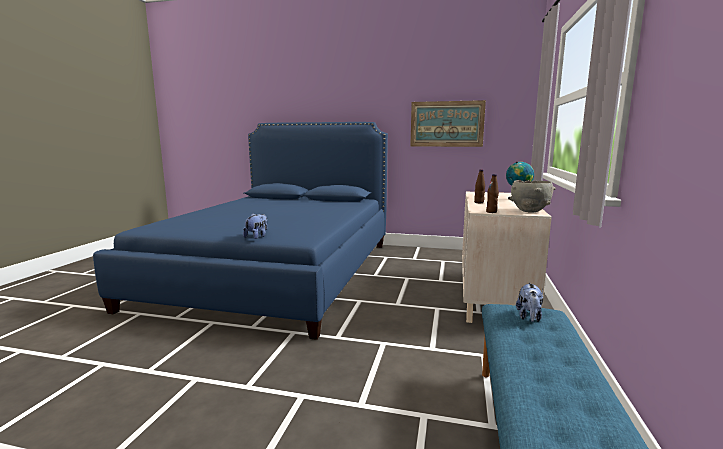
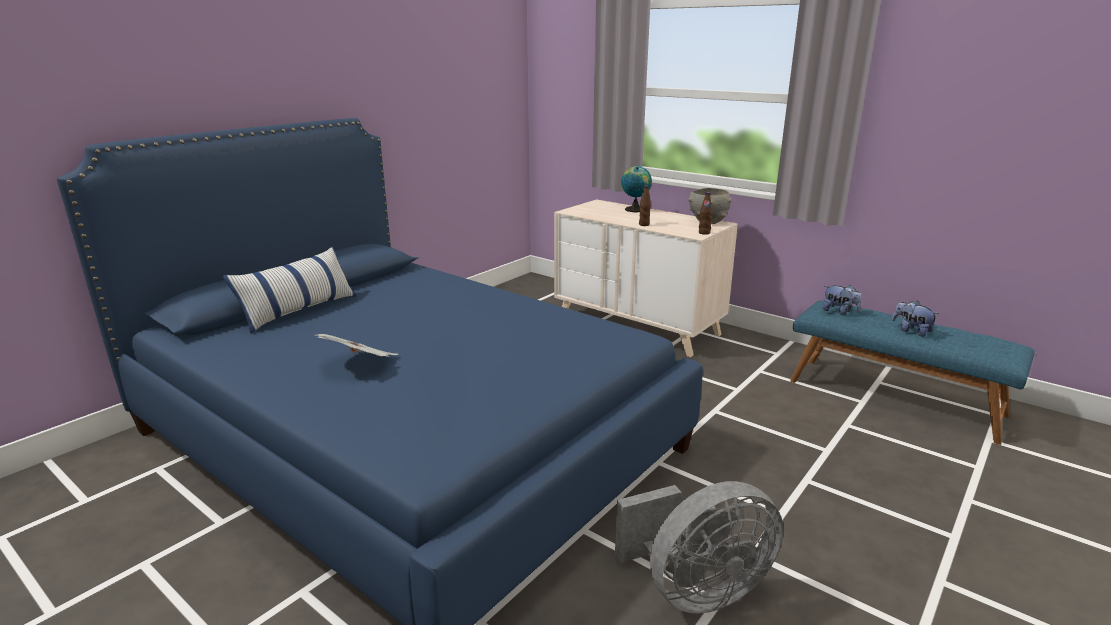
camera: 65 degrees left, 10 degrees up
(158, 362) = (696, 591): none -> grey fan
(234, 211) = (360, 364): none -> newspaper
(257, 236) = (600, 364): plush toy -> plush toy (911, 331)
(287, 200) = (298, 311): none -> pillow
(446, 124) = (444, 111): picture -> none

